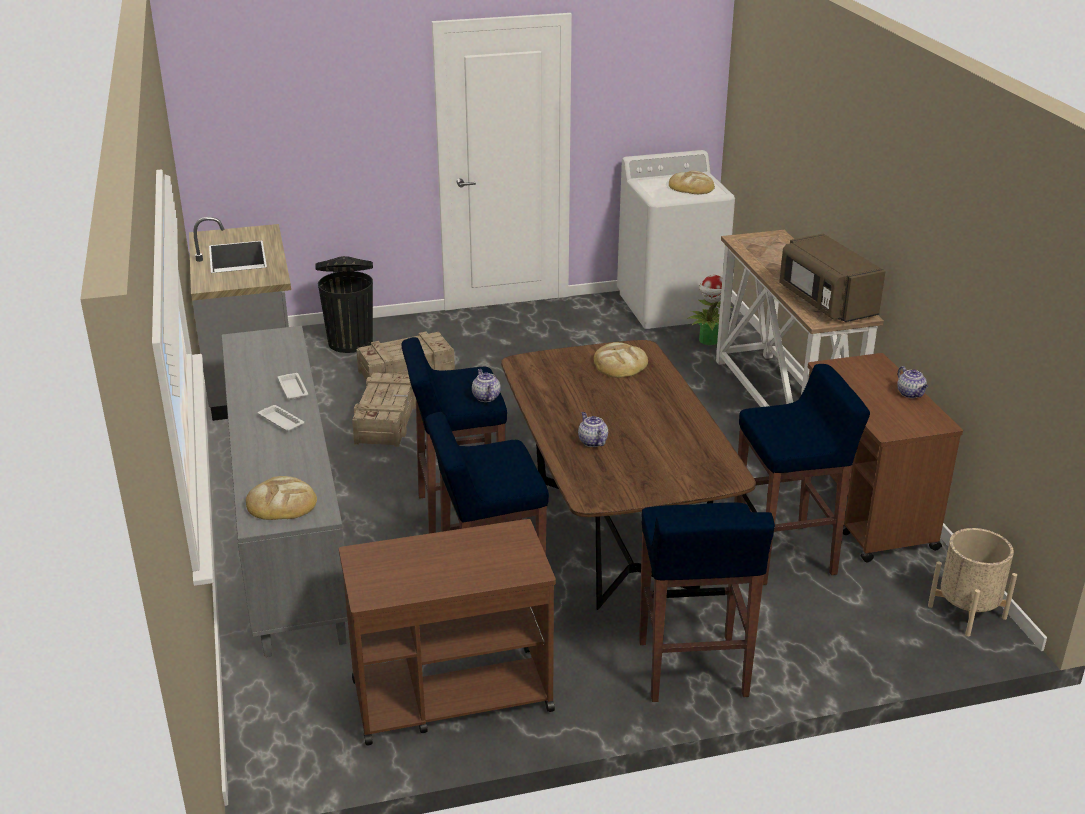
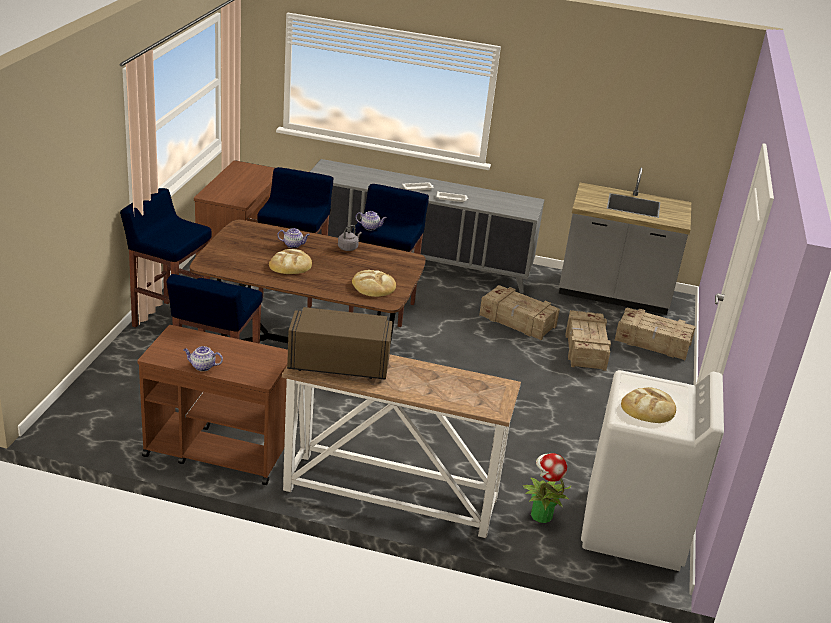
camera: 115 degrees right, 0 degrees up
(281, 503) = (338, 171): bread -> bread (290, 265)
(350, 341) = (653, 342): black trash can -> crate
(547, 405) = (348, 248): none -> grey kettle
(967, 612) = (83, 429): beige planter -> none

